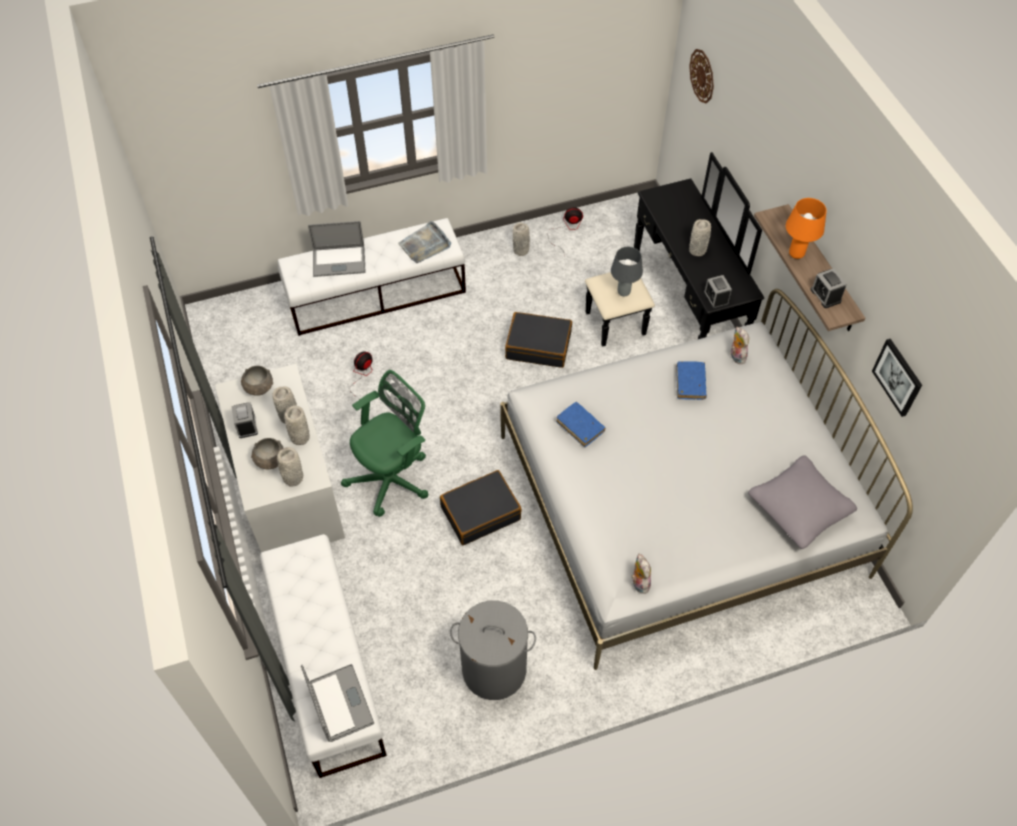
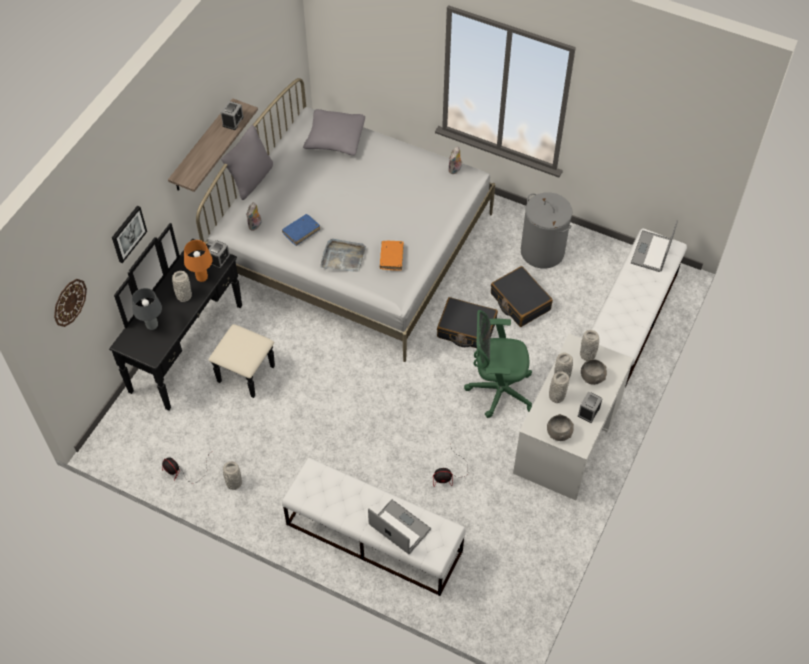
camera: 135 degrees left, 0 degrees up
(425, 245) = (325, 487): grey tray -> grey tray (343, 257)
(538, 346) = (312, 400): black suitcase -> black suitcase (520, 302)
(580, 427) = (391, 258): blue book -> orange book
(623, 292) = (243, 342): grey table lamp -> grey table lamp (152, 326)
(795, 254) = (211, 151): orange table lamp -> orange table lamp (202, 278)
(806, 396) = (251, 179): none -> grey pillow
(898, 377) = (258, 72): picture -> picture (128, 233)

